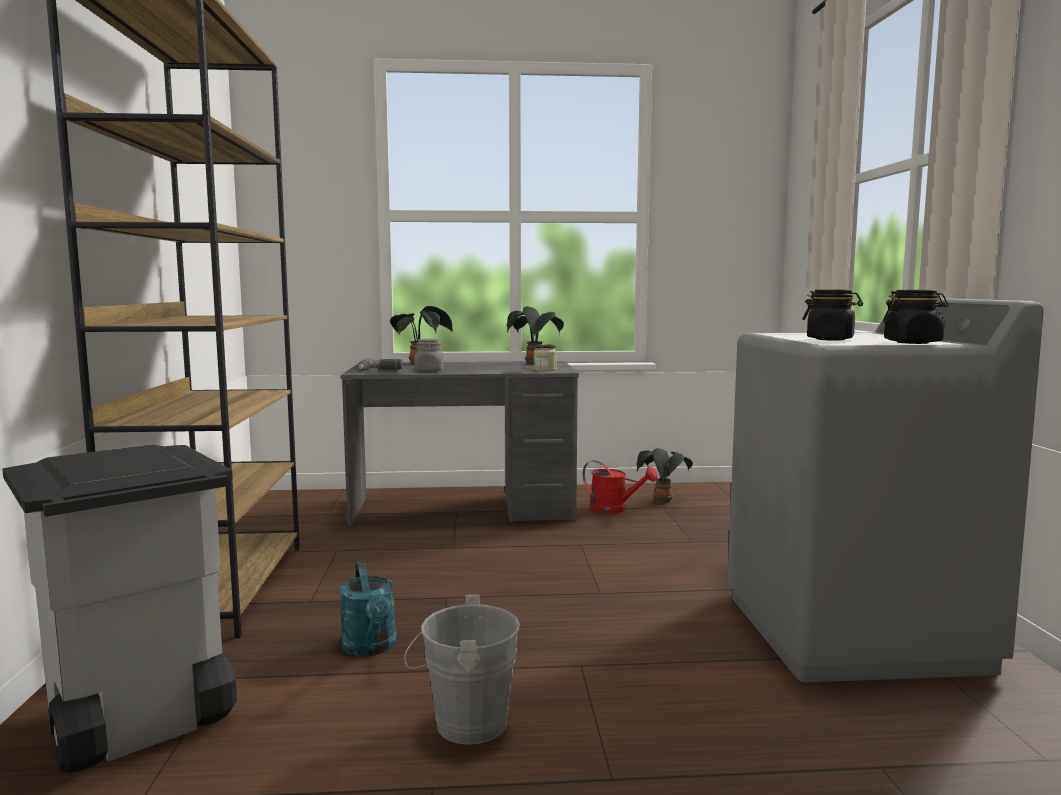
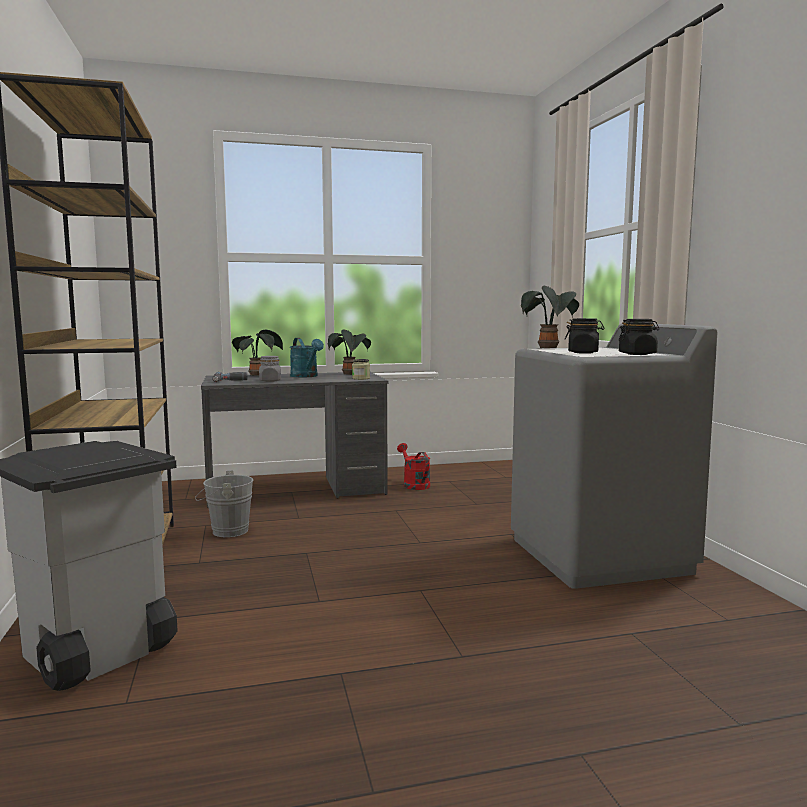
camera: 10 degrees left, 0 degrees up
(371, 648) = (261, 590): turquoise watering can -> turquoise watering can (306, 376)
(463, 723) = (348, 633): grey bucket -> grey bucket (226, 531)
(615, 509) = (414, 484): red watering can -> red watering can turned 135 degrees counterclockwise
(663, 502) = (448, 477): potted plant -> potted plant (549, 348)

